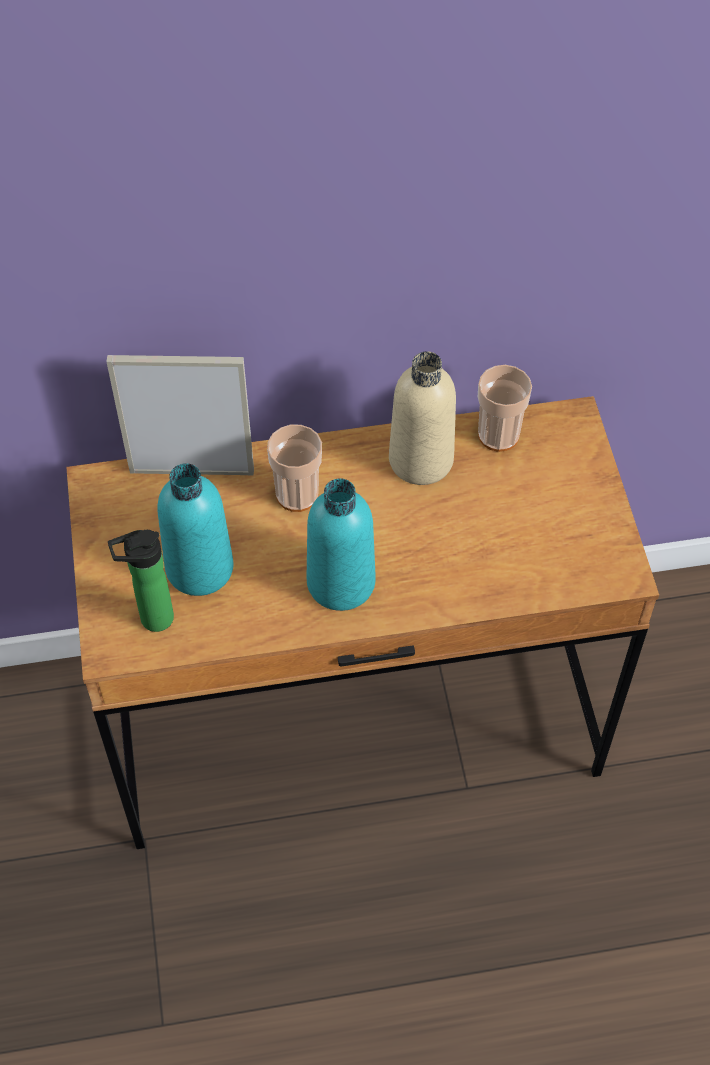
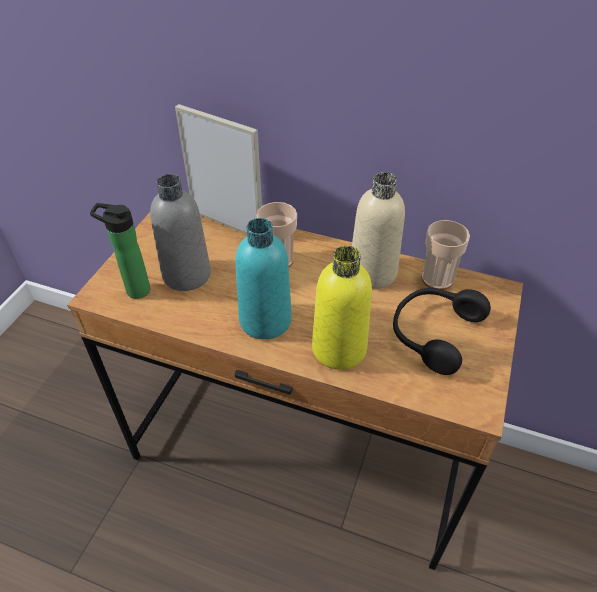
camera: 30 degrees right, 10 degrees down
(199, 568) = (186, 275): turquoise bottle -> grey bottle
(446, 577) = (339, 349): none -> yellow bottle
(532, 509) = (432, 333): none -> black headphones

